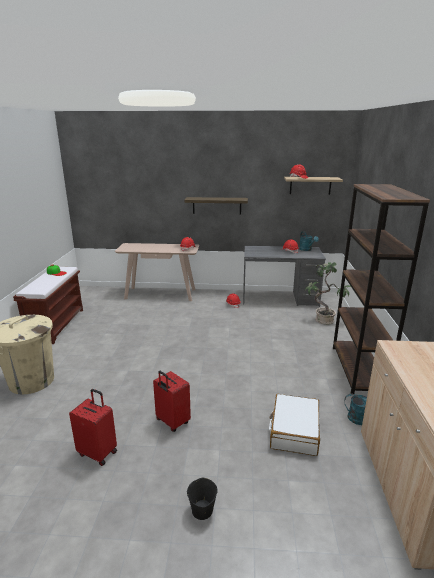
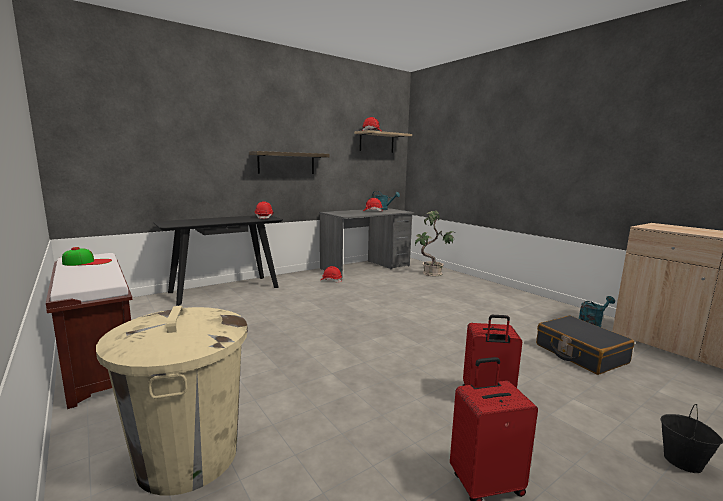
camera: 40 degrees left, 10 degrees down
(160, 294) = (225, 289): beige console table -> black console table
(294, 431) = (580, 354): white suitcase -> black suitcase
(358, 370) = (521, 297): brown bookcase -> none

